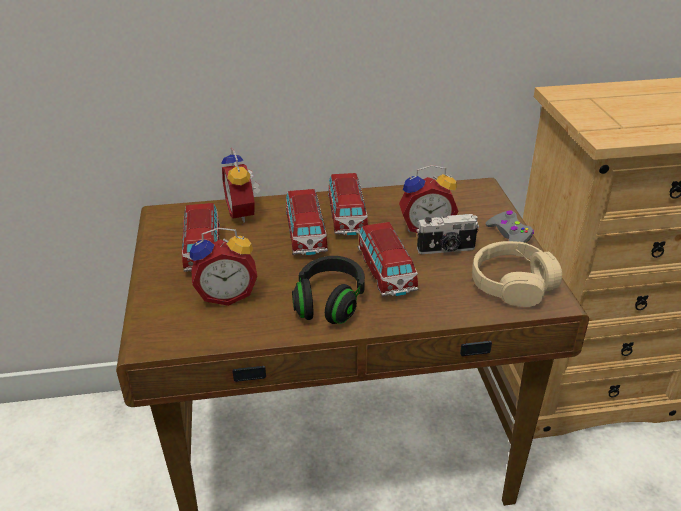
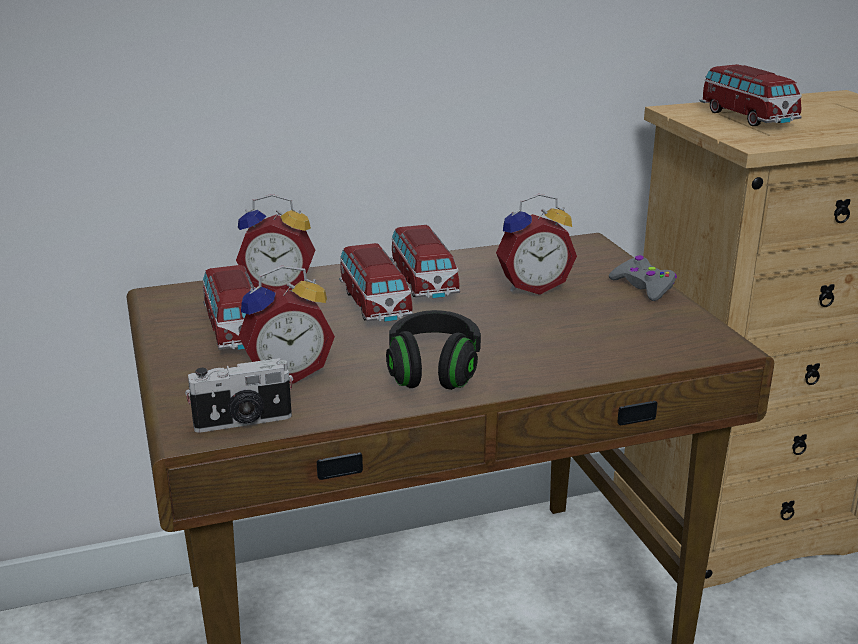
camera: 10 degrees left, 10 degrees down
(244, 213) = (279, 287): alarm clock -> alarm clock turned 60 degrees counterclockwise
(386, 273) = (498, 335): toy car -> toy car (747, 117)
(446, 249) = (568, 306): camera -> camera (243, 422)
(513, 284) = (667, 333): beige headphones -> none

